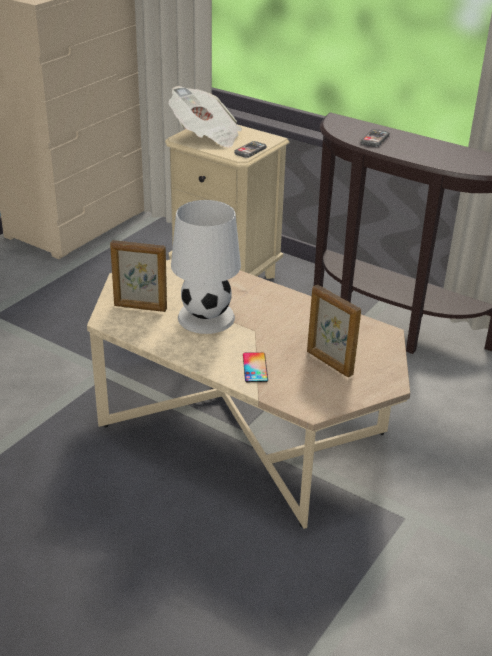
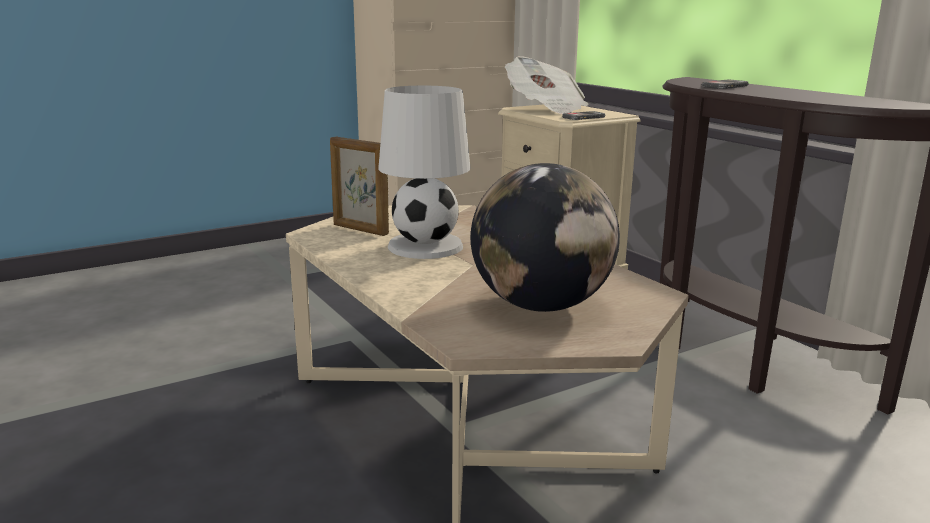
camera: 25 degrees right, 15 degrees down
(255, 367) = (434, 292): phone -> none
(329, 363) = (541, 305): picture frame -> globe

